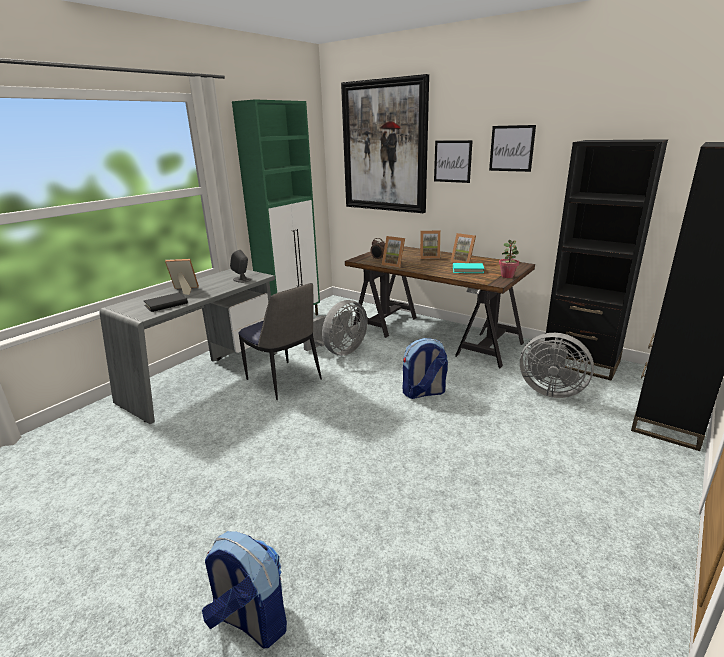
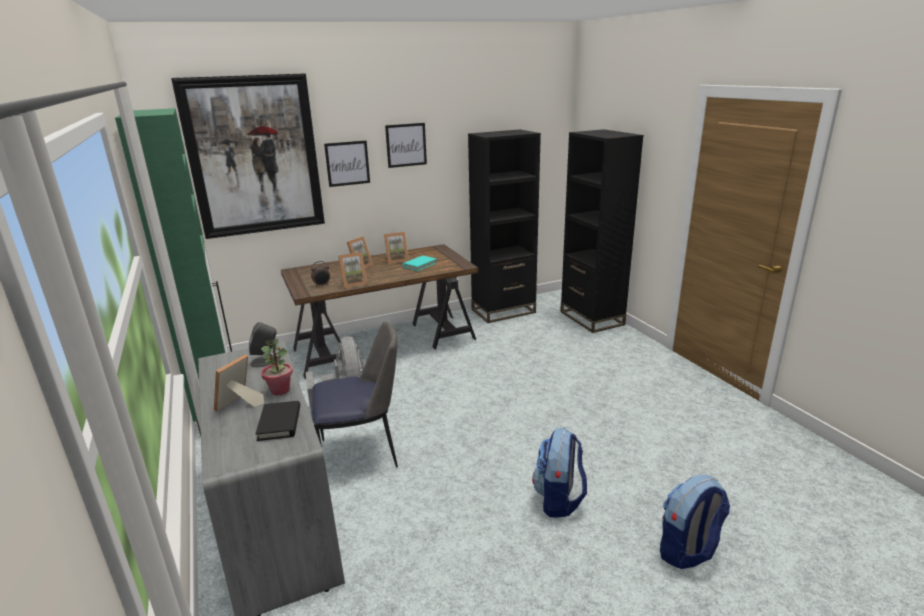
camera: 60 degrees left, 0 degrees up
(423, 393) = (475, 383): backpack -> backpack (559, 499)
(507, 276) = (456, 259): potted plant -> potted plant (280, 390)
(549, 390) = (525, 336): grey fan -> none

